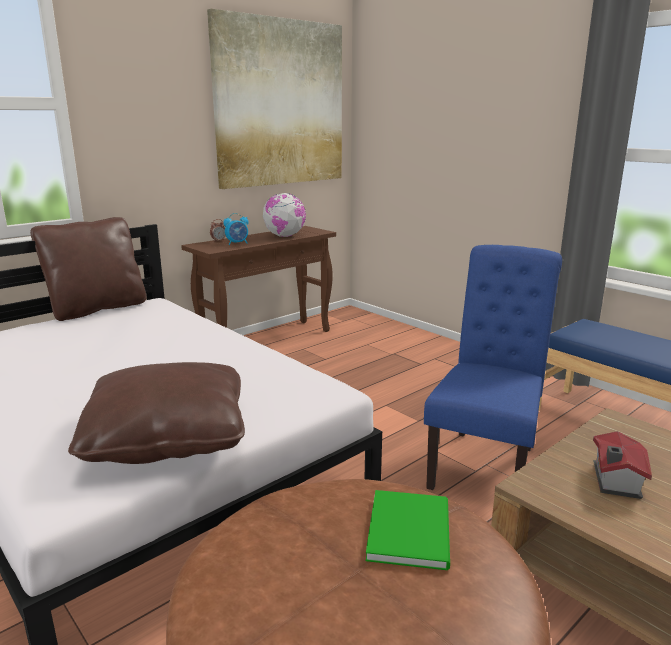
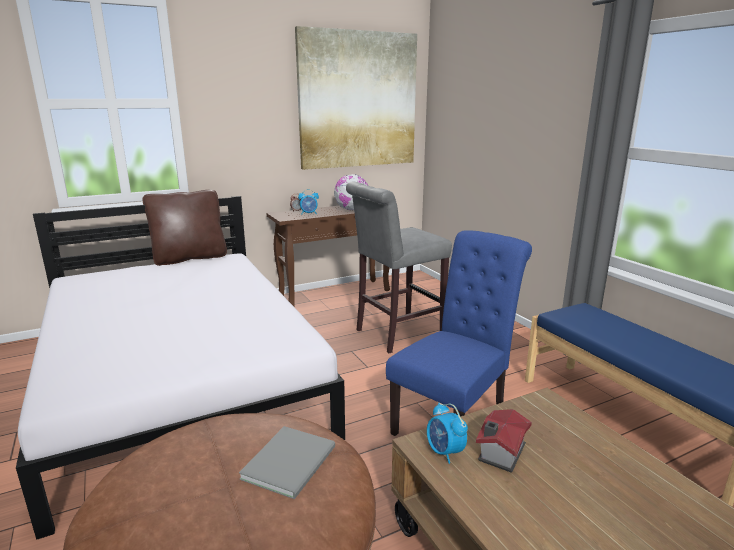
camera: 15 degrees right, 0 degrees up
(167, 437) = (161, 362): brown pillow -> none
(365, 379) = (395, 334): none -> grey stool
(412, 529) = (292, 462): green book -> grey book
(560, 490) = (445, 452): none -> alarm clock

